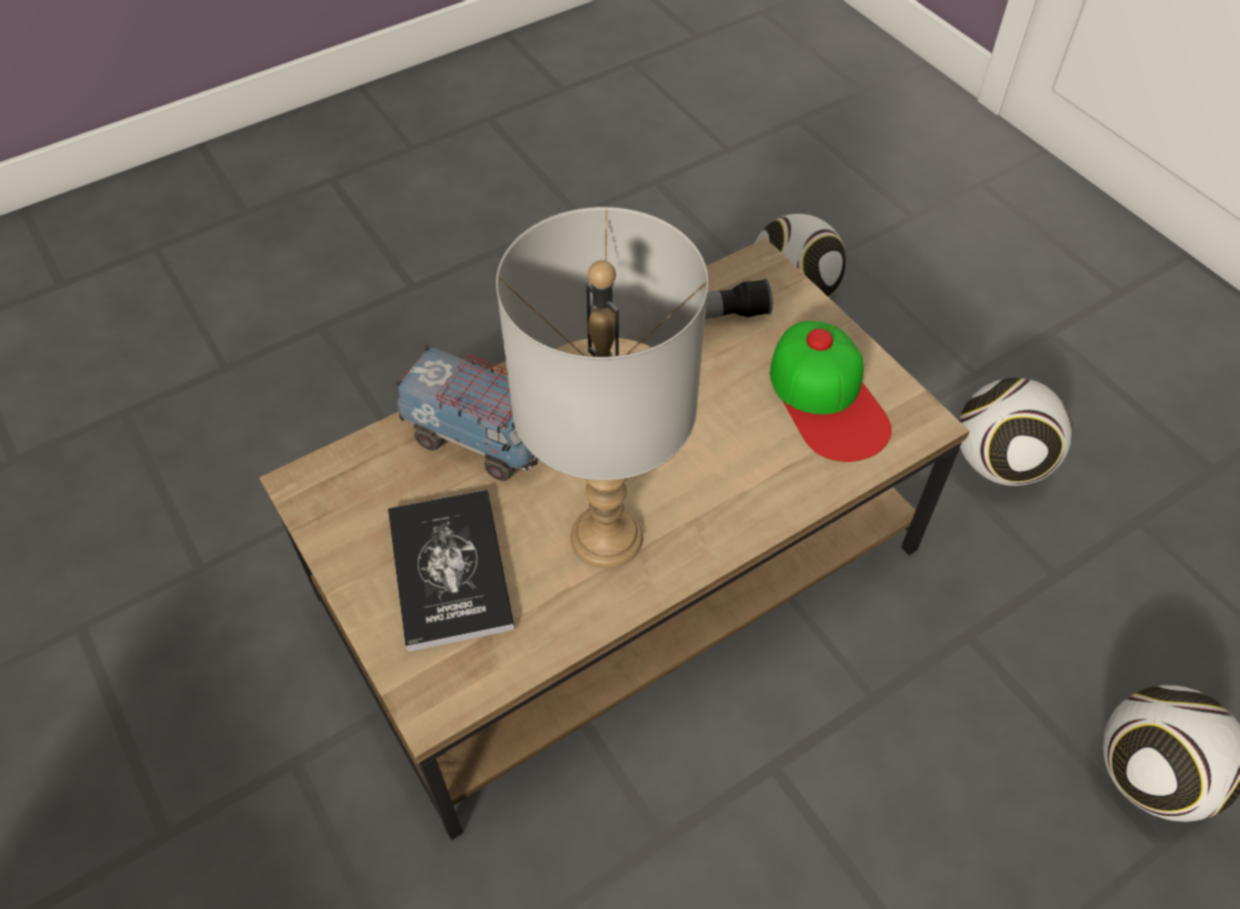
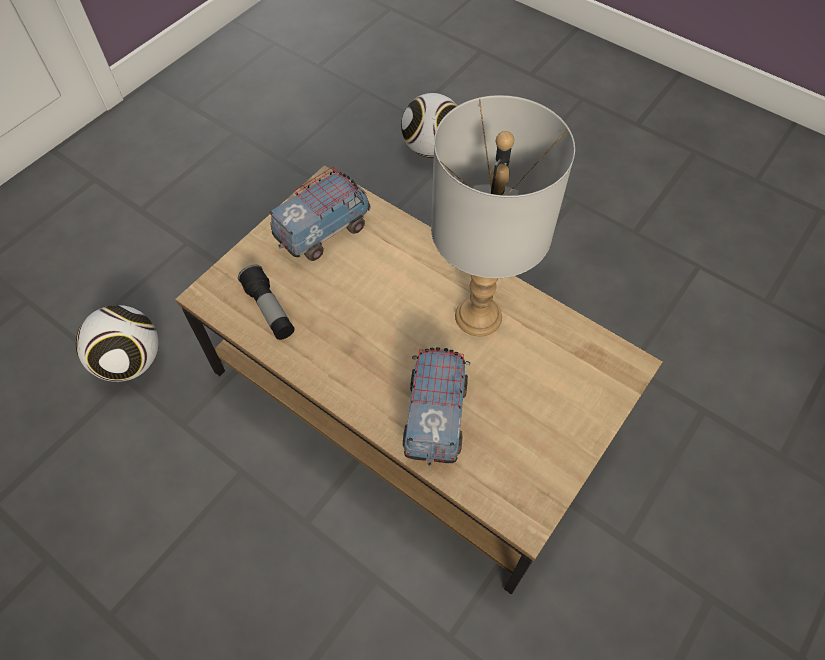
camera: 110 degrees left, 5 degrees up
(450, 570) = (544, 392): book -> none
(827, 399) = (324, 232): cap -> toy truck
(999, 463) = (259, 222): football -> none

